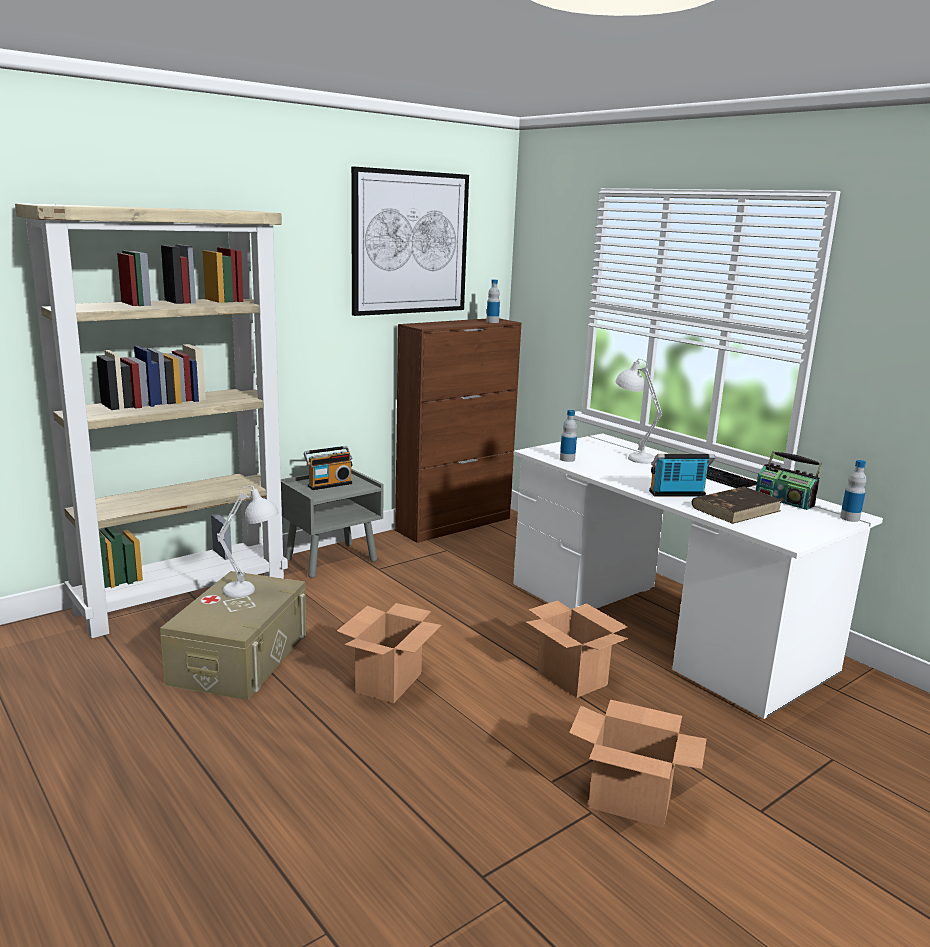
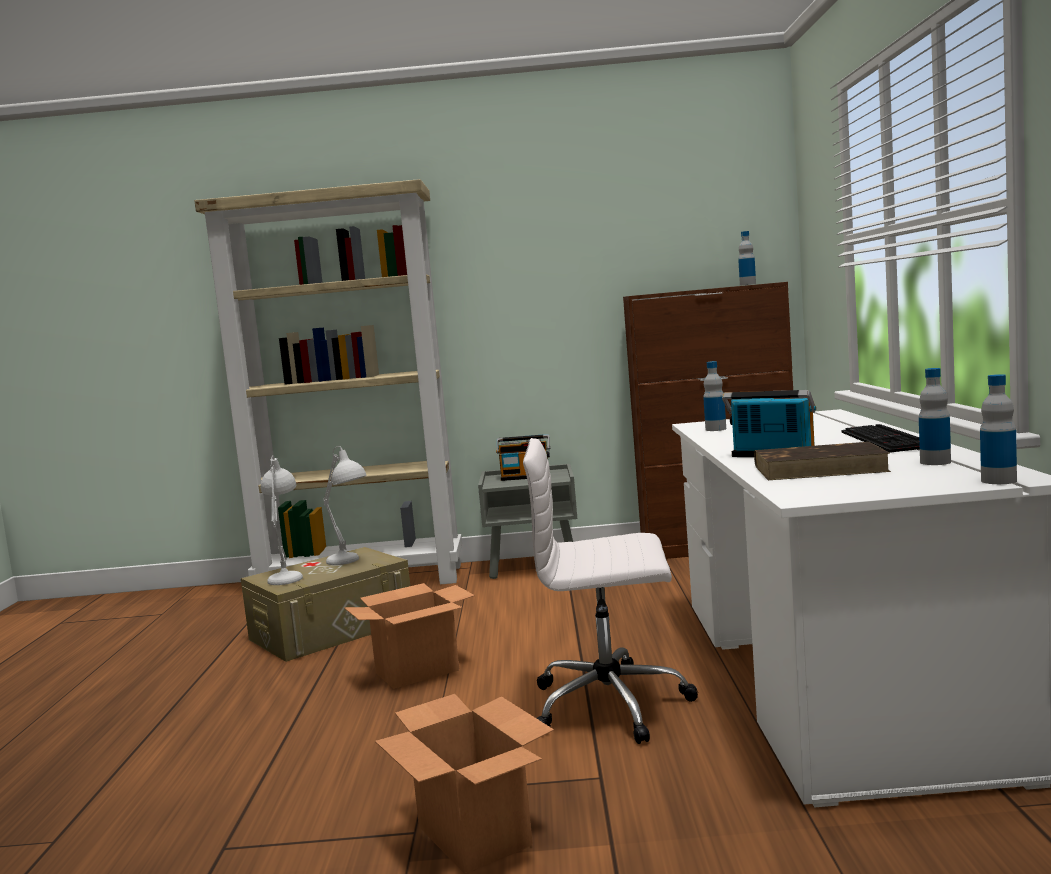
camera: 40 degrees right, 10 degrees down
(410, 243) = (634, 202): picture -> none
(571, 677) = (612, 705): cardboard box -> white office chair
(632, 456) = (816, 426): white table lamp -> white table lamp (288, 575)
(785, 500) = (935, 462): radio -> bottle

